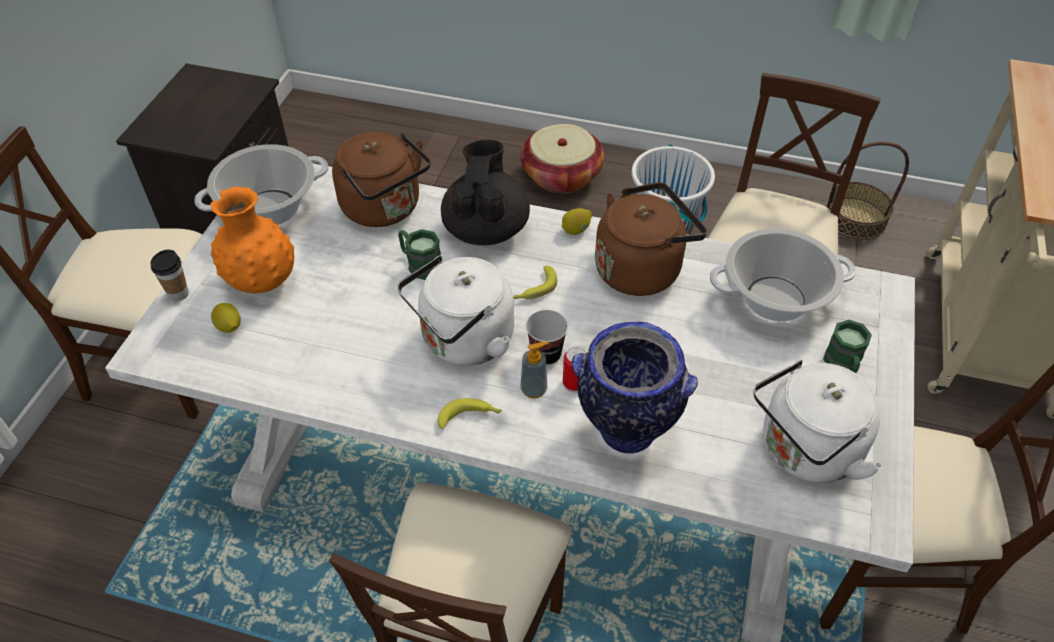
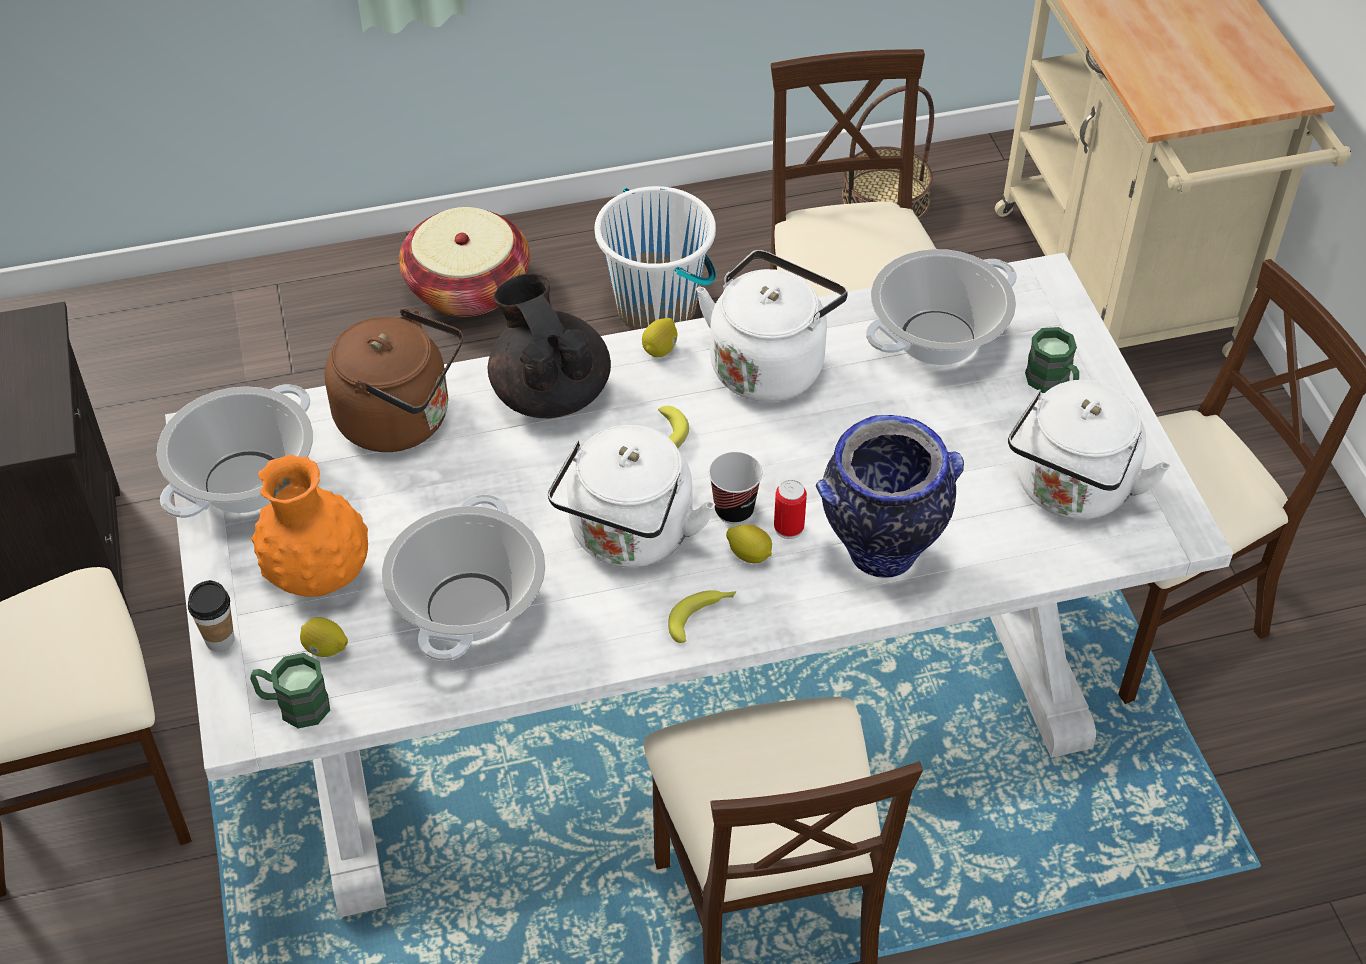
camera: 30 degrees left, 0 degrees up
(330, 340) = (468, 607): none -> cooking pot
(419, 264) = (503, 470): green mug -> green mug (293, 705)
(534, 389) = (749, 554): soap dispenser -> lemon
(641, 268) = (769, 364): brown kettle -> white kettle

